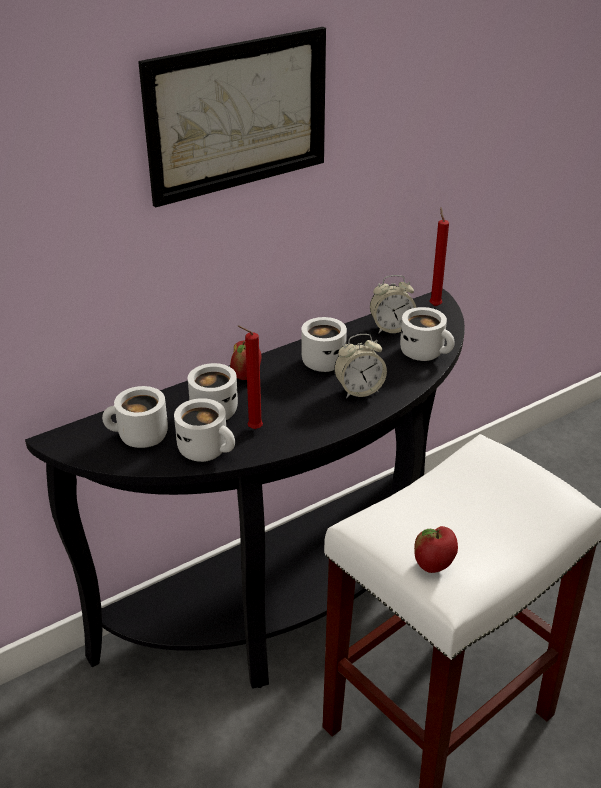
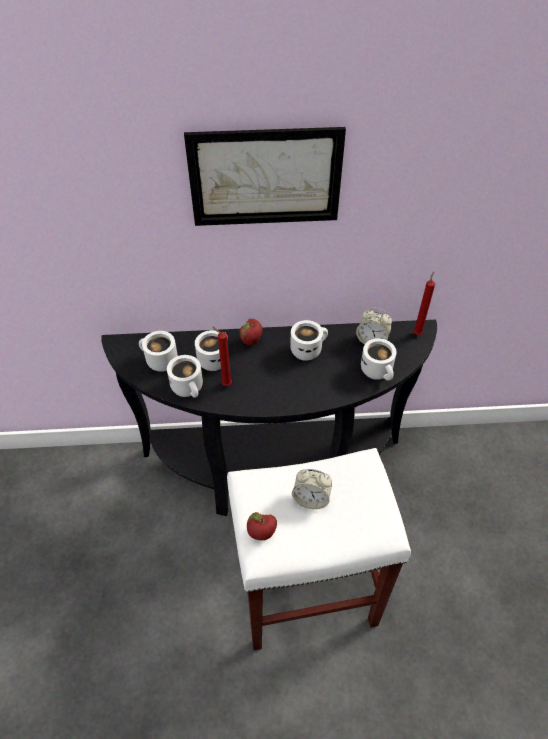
camera: 30 degrees right, 15 degrees up
(359, 390) = (311, 383): alarm clock -> alarm clock (311, 498)

